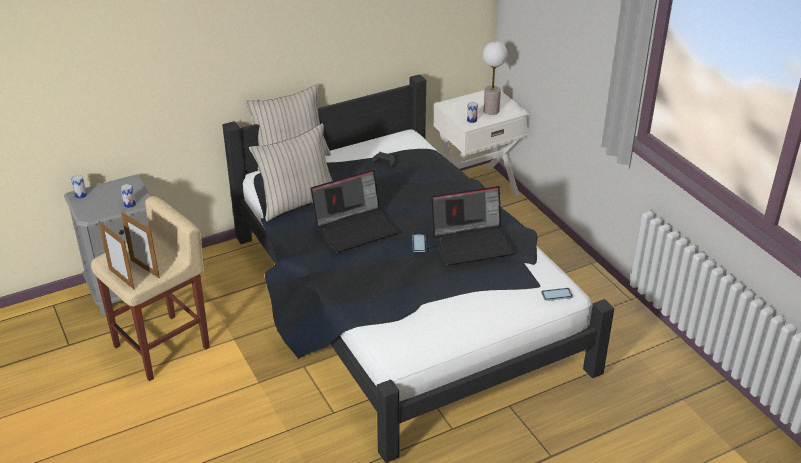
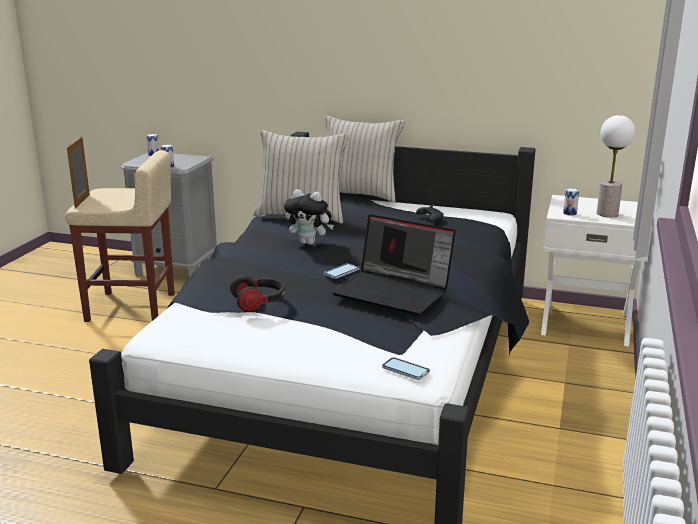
camera: 45 degrees right, 15 degrees down
(145, 269) = (106, 202): picture frame -> none
(356, 228) = (309, 242): laptop -> plush toy
(416, 296) = (259, 303): none -> headphones

